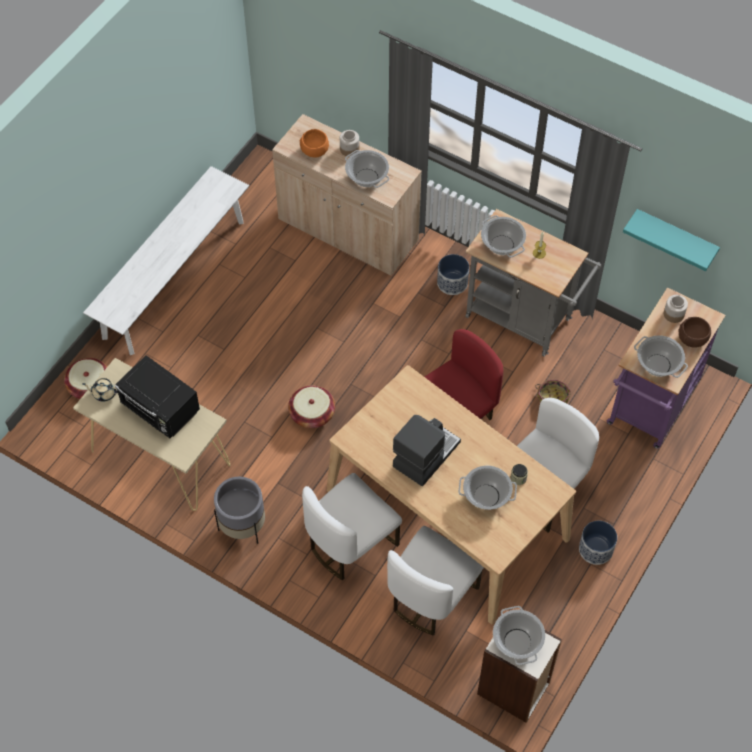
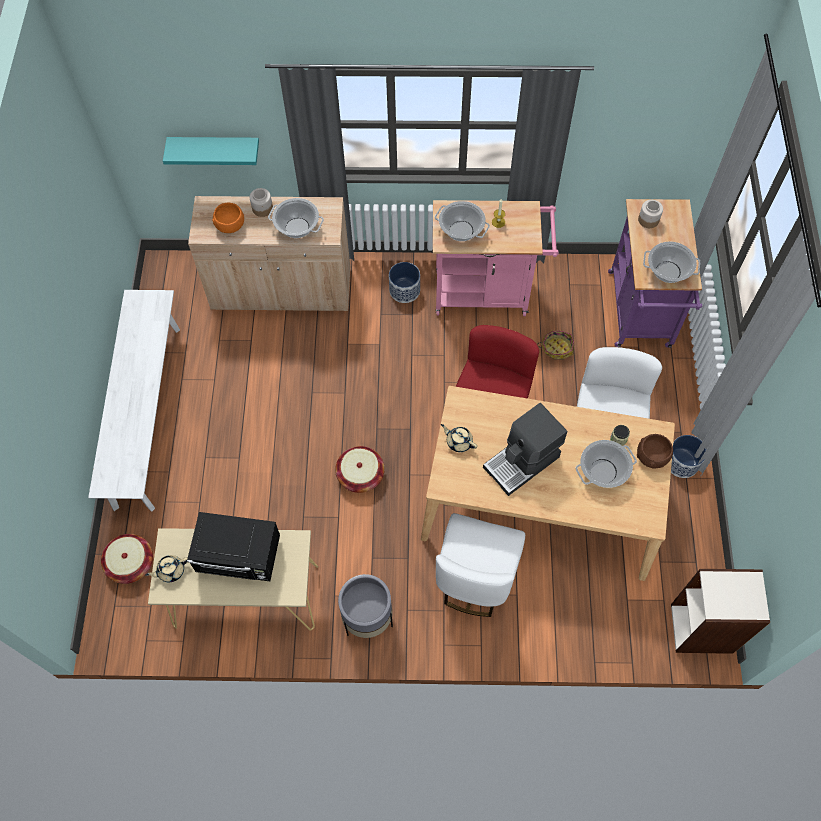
camera: 30 degrees left, 5 degrees up
(385, 412) = (459, 441): none -> beige teapot
(425, 454) = (522, 462): coffee machine -> coffee machine turned 135 degrees counterclockwise
(431, 596) = (577, 585): white chair -> none
(517, 641) = (727, 595): cooking pot -> none
(524, 320) = (487, 292): grey cart -> pink cart
(675, 237) = (624, 147): turquoise shelf -> turquoise shelf (215, 148)
(692, 339) = (679, 234): brown bowl -> brown bowl (652, 457)

